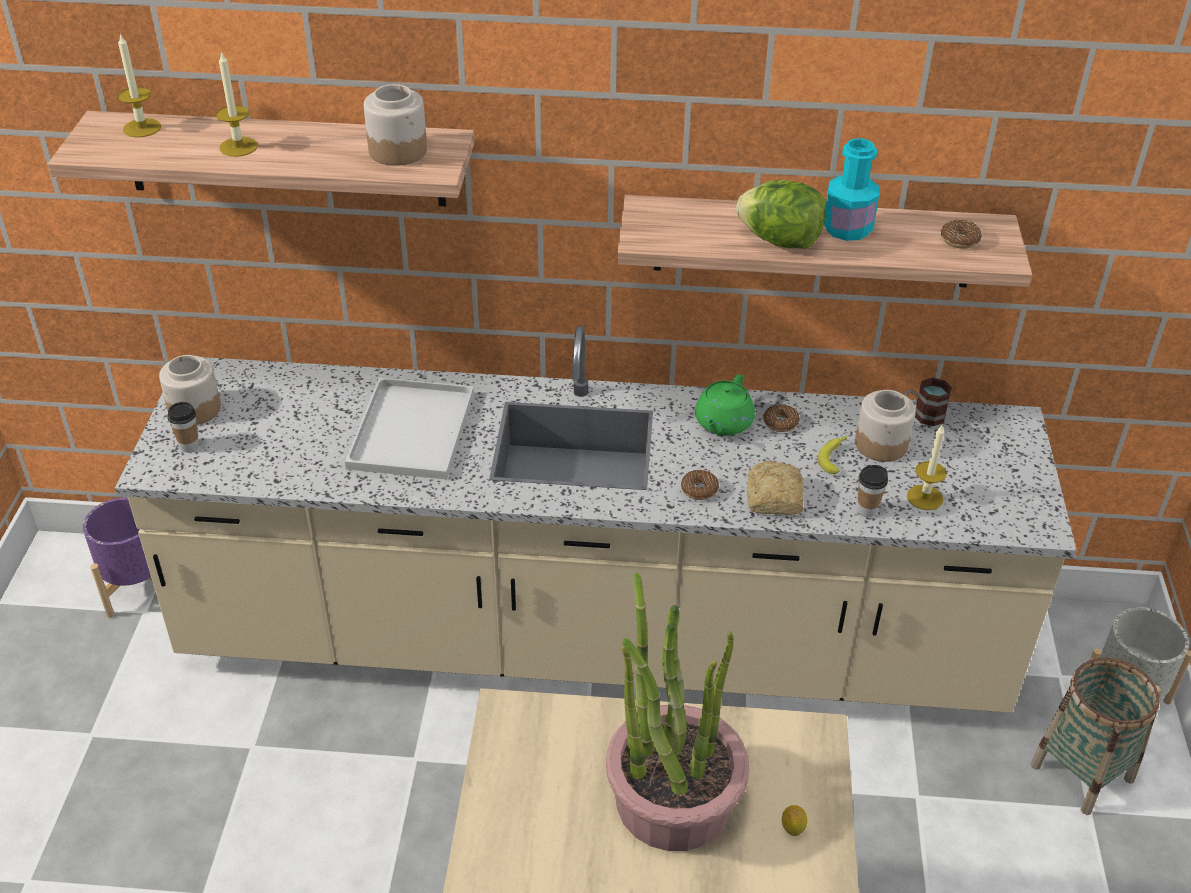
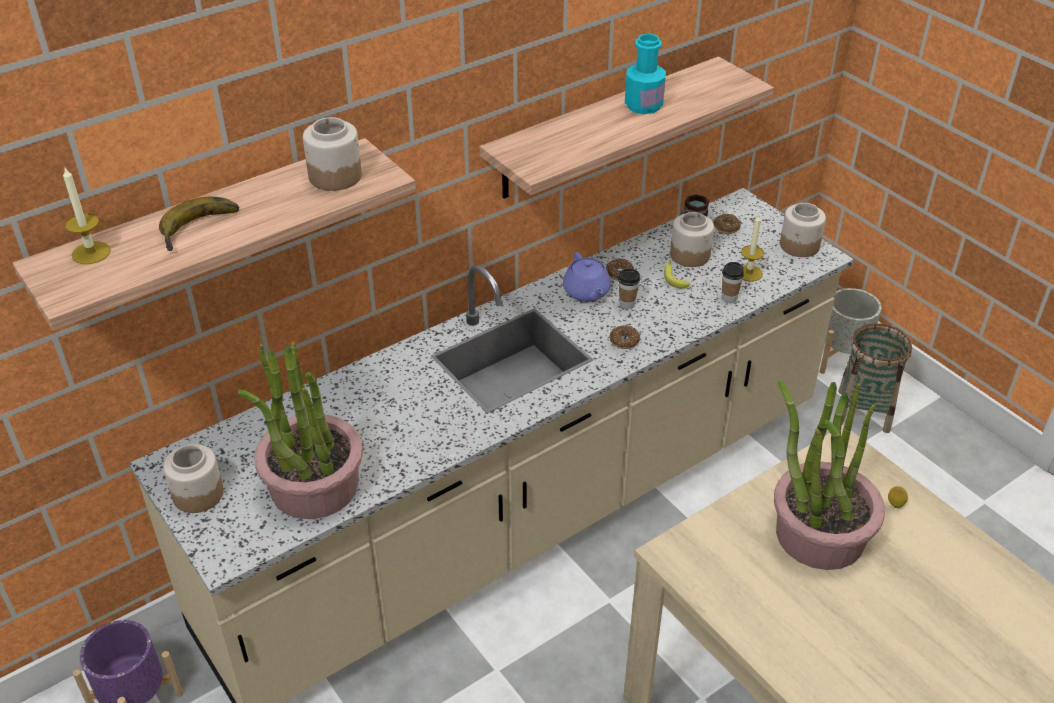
camera: 40 degrees left, 0 degrees up
(189, 446) = (231, 522): cup -> cup (627, 304)
(238, 147) = (202, 229): candle -> banana
(279, 455) = (313, 486): none -> potted plant
(412, 432) = (392, 412): white tray -> none
(723, 423) = (586, 292): green teapot -> purple teapot
(773, 499) = (672, 322): bread -> none
(780, 241) = (617, 131): lettuce -> none
(959, 240) = (711, 84): donut -> donut (726, 228)
(1025, 501) = (799, 246): none -> jar

